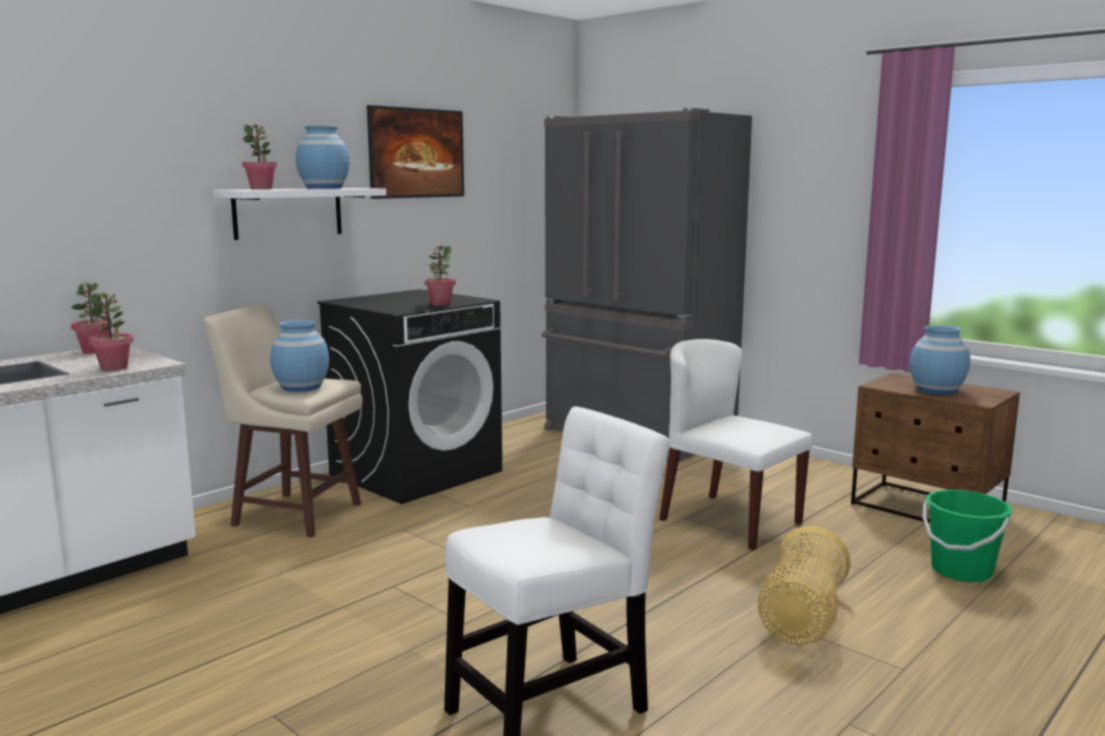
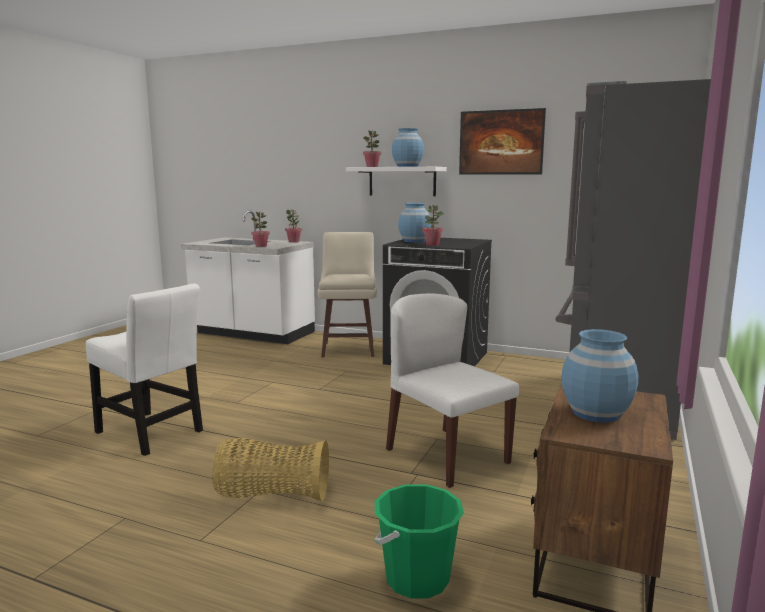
camera: 70 degrees right, 0 degrees up
(302, 387) = (340, 276): blue vase -> blue vase (414, 241)
(729, 521) = (446, 455): white chair -> white chair turned 60 degrees counterclockwise

